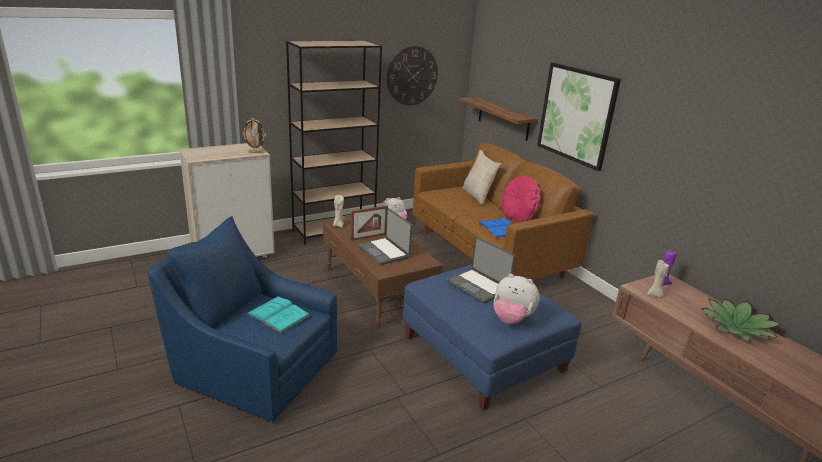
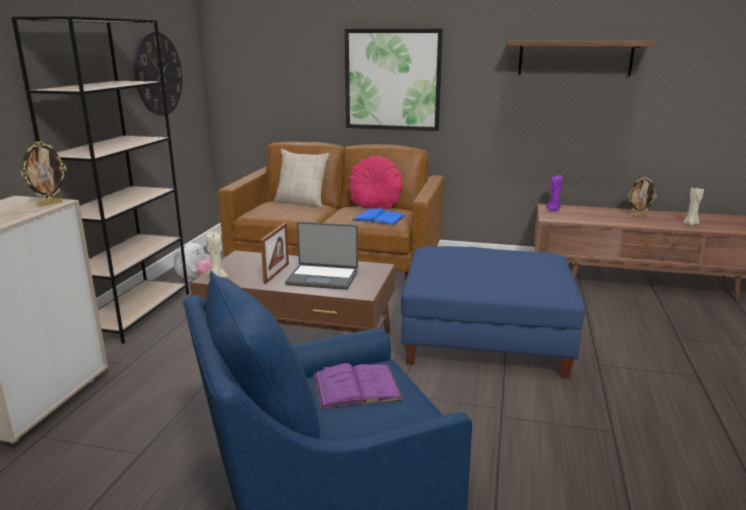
camera: 45 degrees left, 5 degrees down
(278, 315) = (356, 387): turquoise book -> purple book
(478, 286) = (467, 263): laptop -> none
(503, 118) = (281, 111): shelf -> shelf (575, 58)
(511, 319) = (542, 272): plush toy -> none
(655, 295) = (567, 217): beige candle -> beige candle (691, 224)
(737, 328) = (638, 216): potted plant -> picture frame

